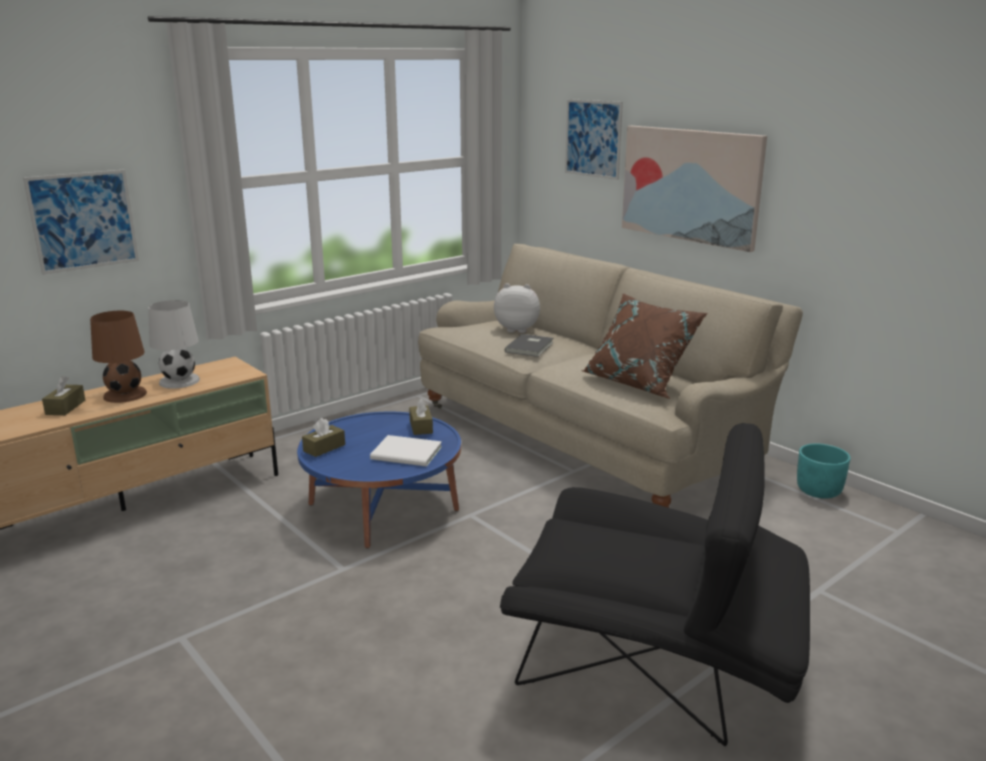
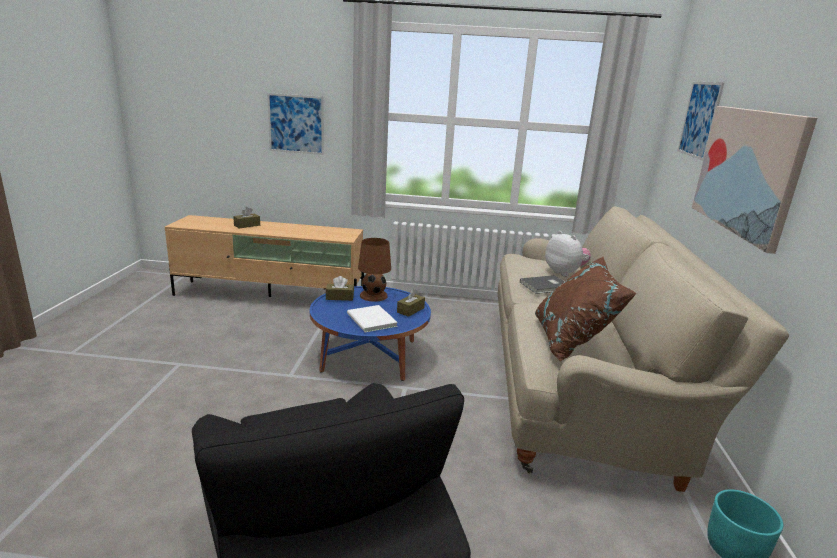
camera: 45 degrees right, 0 degrees up
(125, 394) = (278, 228): brown table lamp -> brown table lamp (374, 295)
(179, 381) = (311, 231): white table lamp -> none

